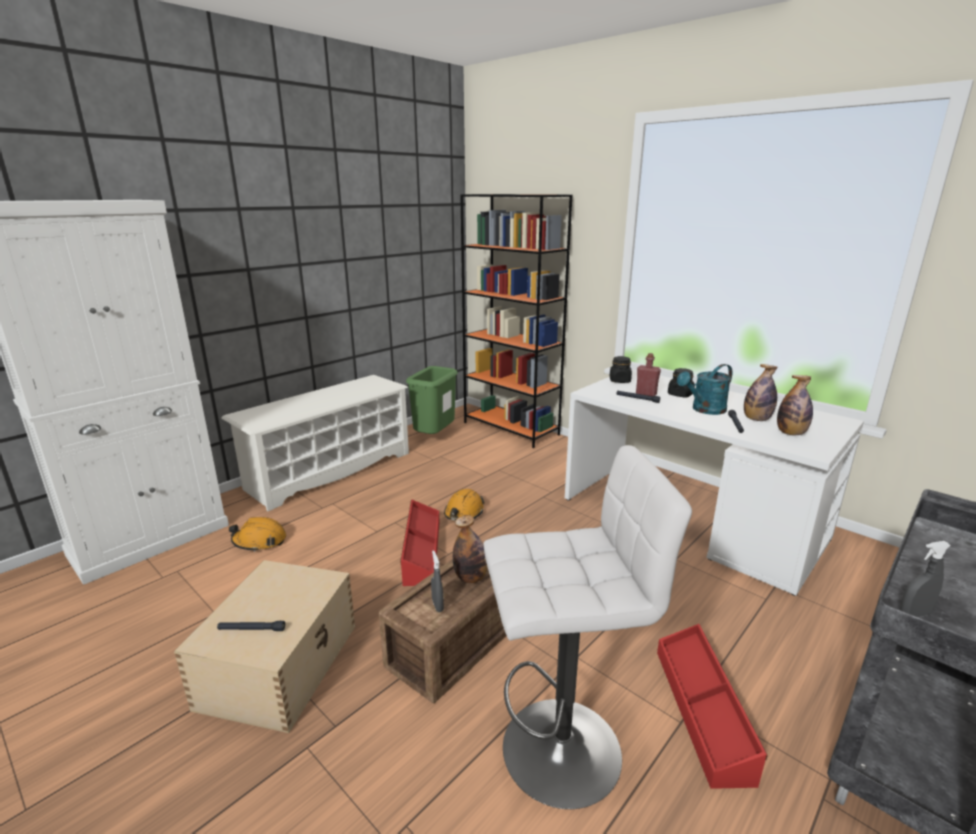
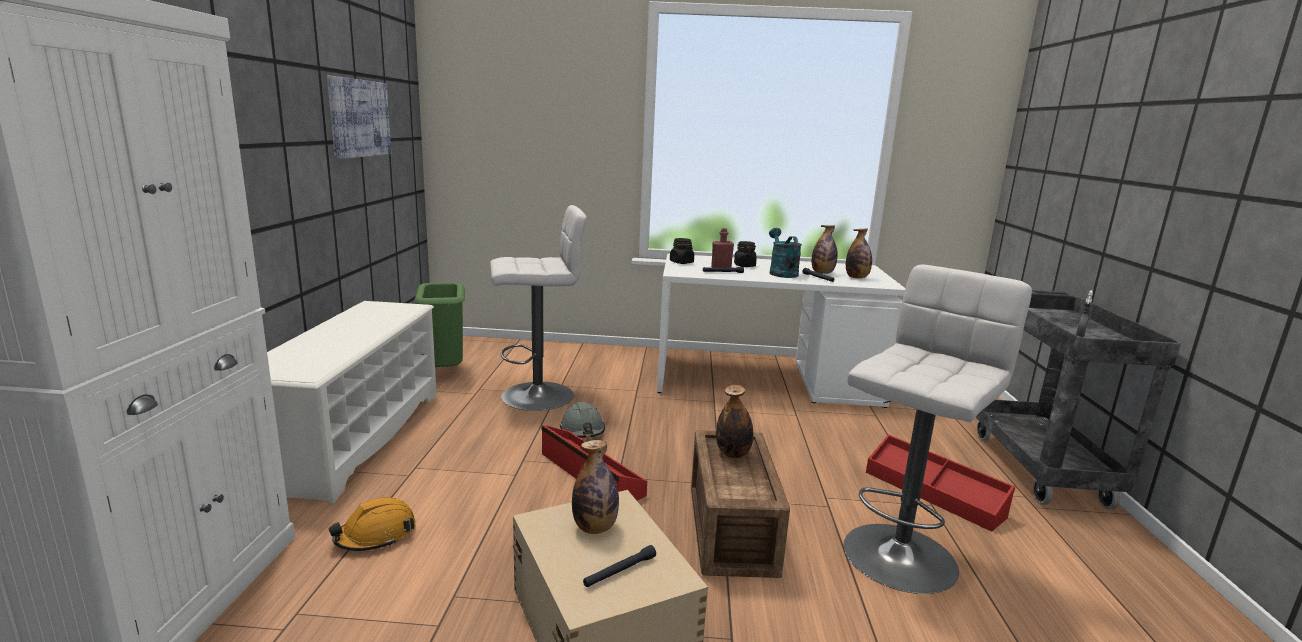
camera: 40 degrees left, 5 degrees down
(287, 591) = (595, 527): none -> bottle
(383, 239) = (359, 118): none -> picture
(437, 605) = (743, 482): grey spray bottle -> none
(464, 513) = (582, 430): orange hard hat -> grey hard hat
(470, 474) = (538, 396): none -> white stool
(511, 428) = (519, 347): orange bookcase -> none
(704, 410) = (781, 272): turquoise watering can -> turquoise watering can turned 150 degrees clockwise

